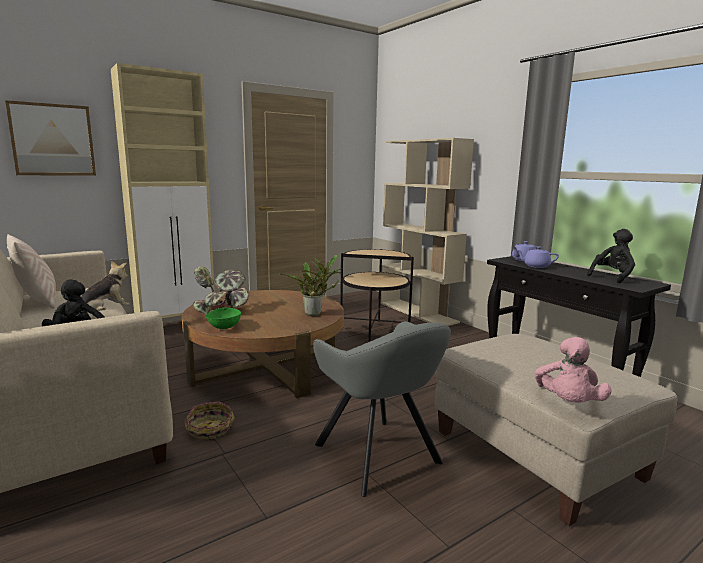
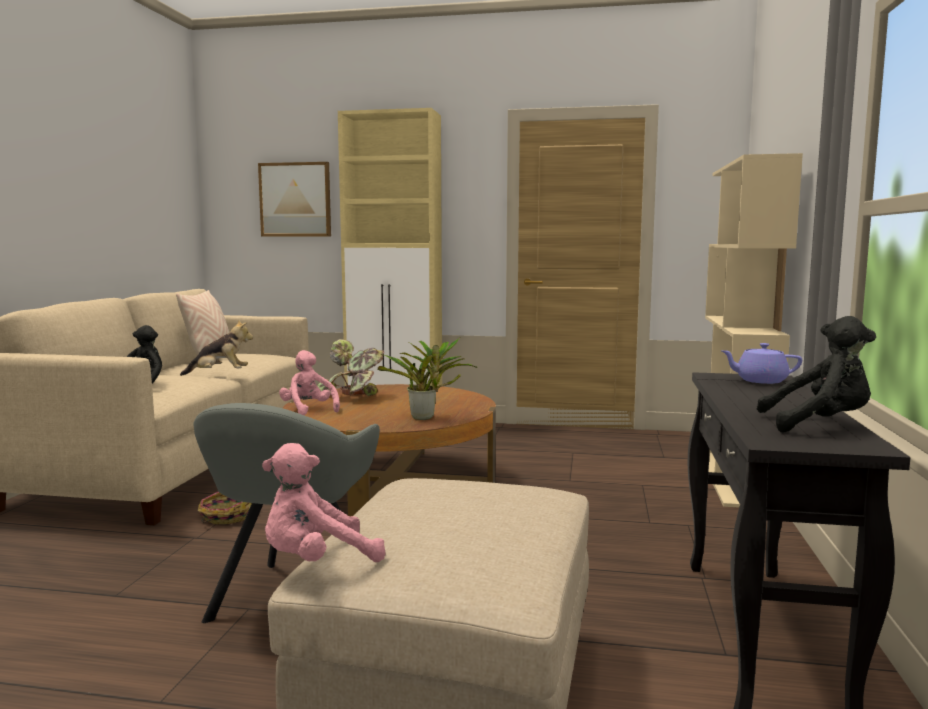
camera: 45 degrees right, 5 degrees down
(224, 327) = (308, 410): green bowl -> pink plush toy
(374, 331) = (601, 483): side table -> none
(535, 266) = (737, 390): purple teapot -> none

